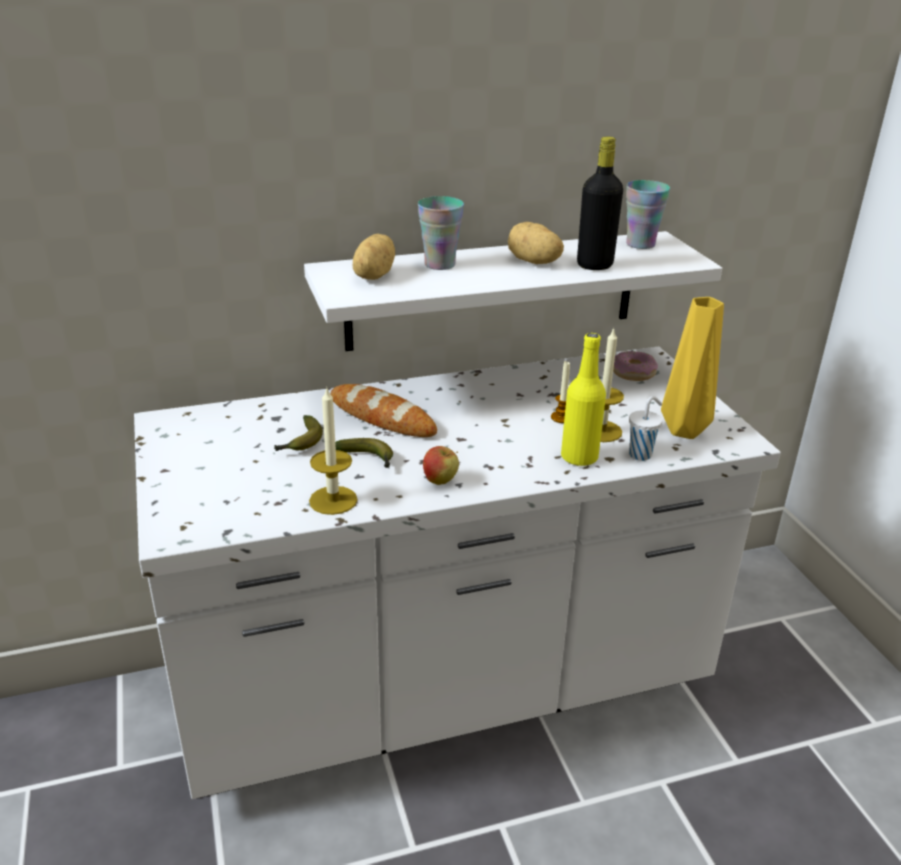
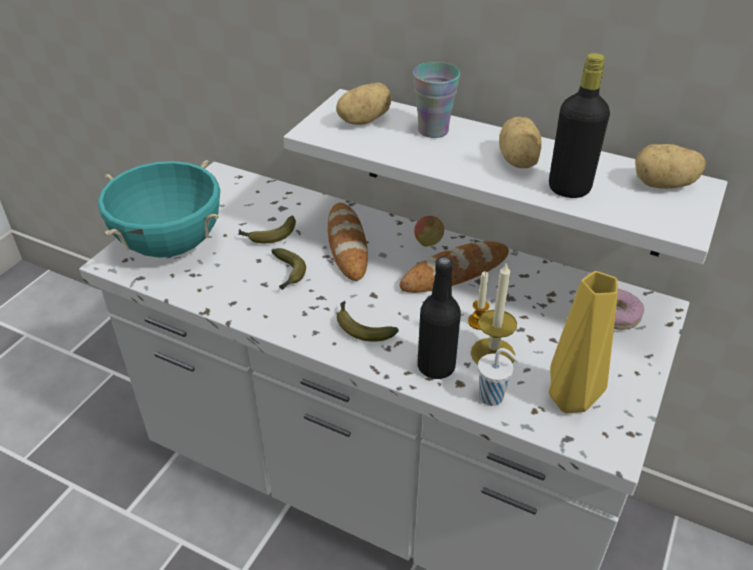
camera: 45 degrees right, 10 degrees up
(213, 492) = (171, 245): none -> turquoise cooking pot
(333, 500) = (223, 293): candle -> none
(440, 481) = (307, 321): apple -> apple (428, 244)
(488, 463) = (361, 327): none -> banana
(495, 396) = (455, 272): none -> bread
(579, 457) = (436, 366): yellow bottle -> black bottle
(640, 244) = (663, 185): cup -> potato

